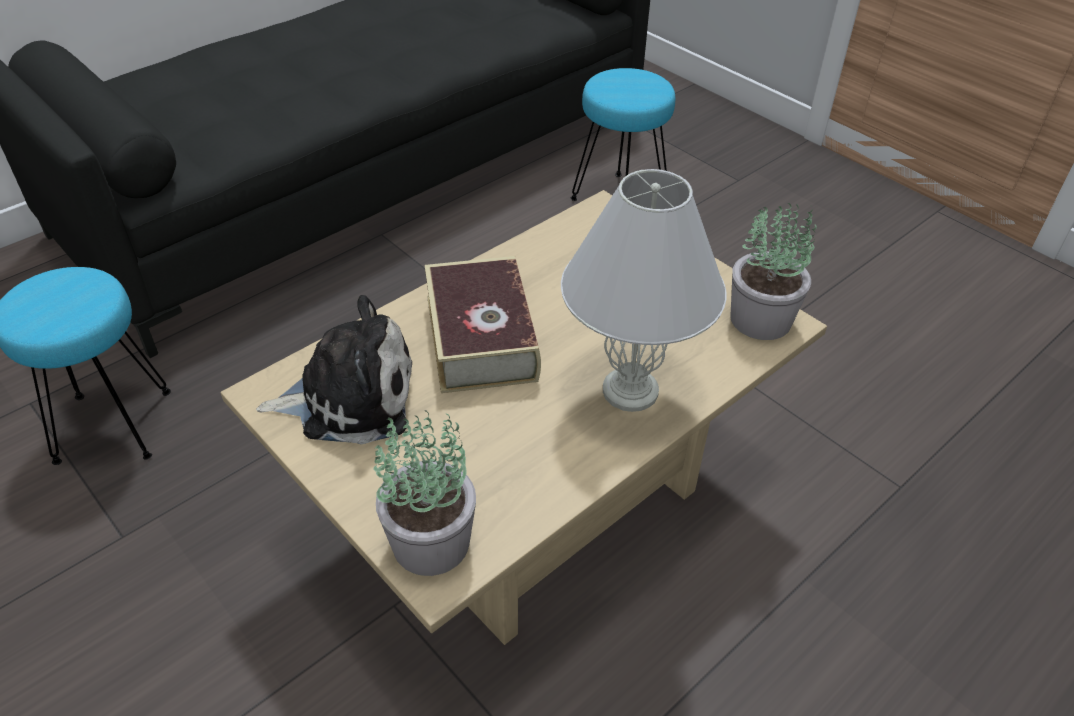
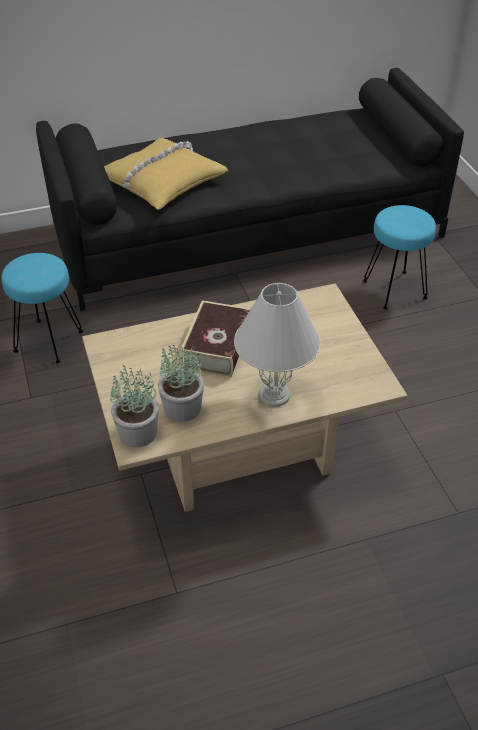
camera: 25 degrees right, 0 degrees up
(230, 109) = (161, 182): none -> yellow pillow
(350, 397) = (138, 356): plush toy -> none
(762, 320) = (372, 381): potted plant -> potted plant (182, 408)

